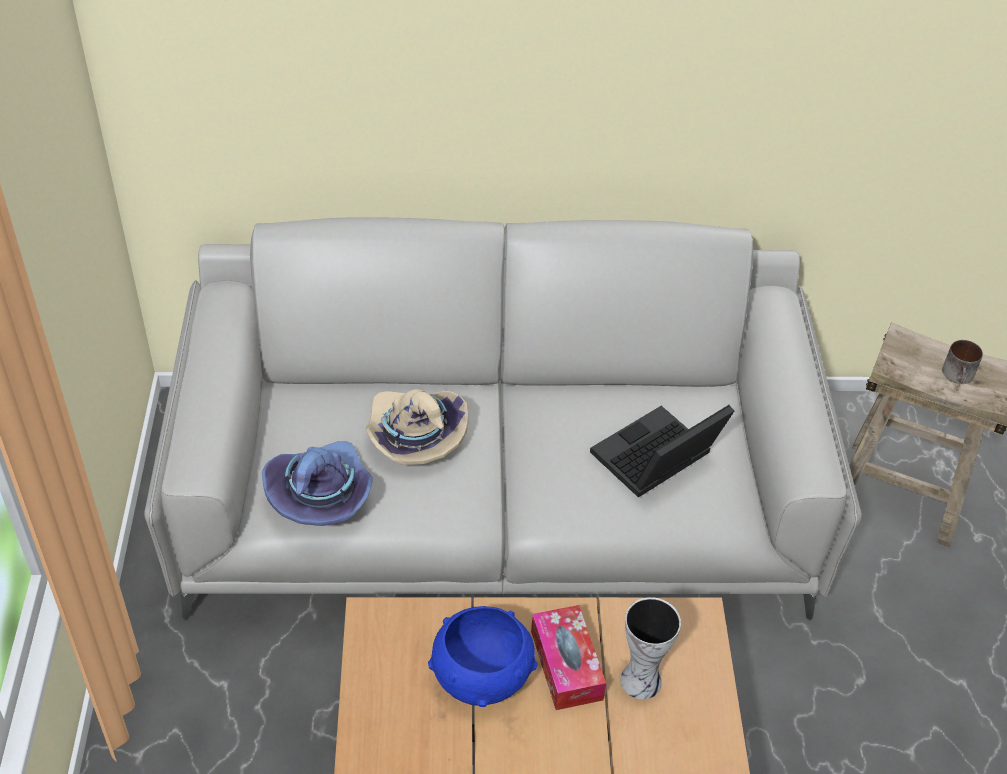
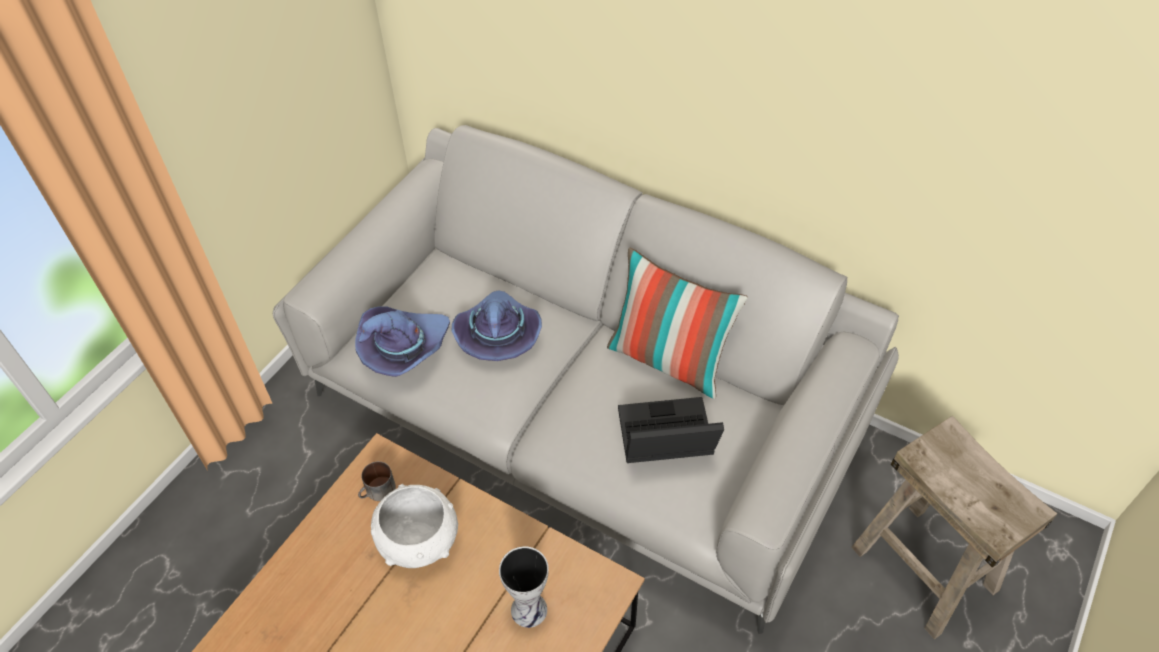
camera: 35 degrees right, 5 degrees up
(413, 436) = (498, 335): beige hat -> purple hat
(481, 676) = (419, 541): blue bowl -> white bowl
(566, 665) = (484, 566): tissue box -> none
(600, 388) = (669, 360): none -> pillow
(959, 376) = (980, 494): mug -> mug (378, 492)

